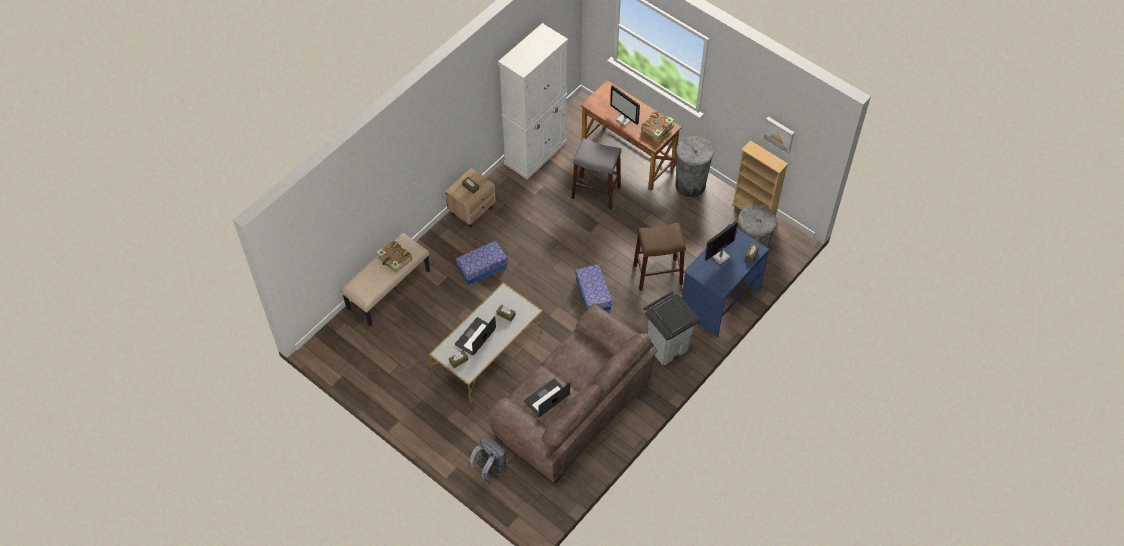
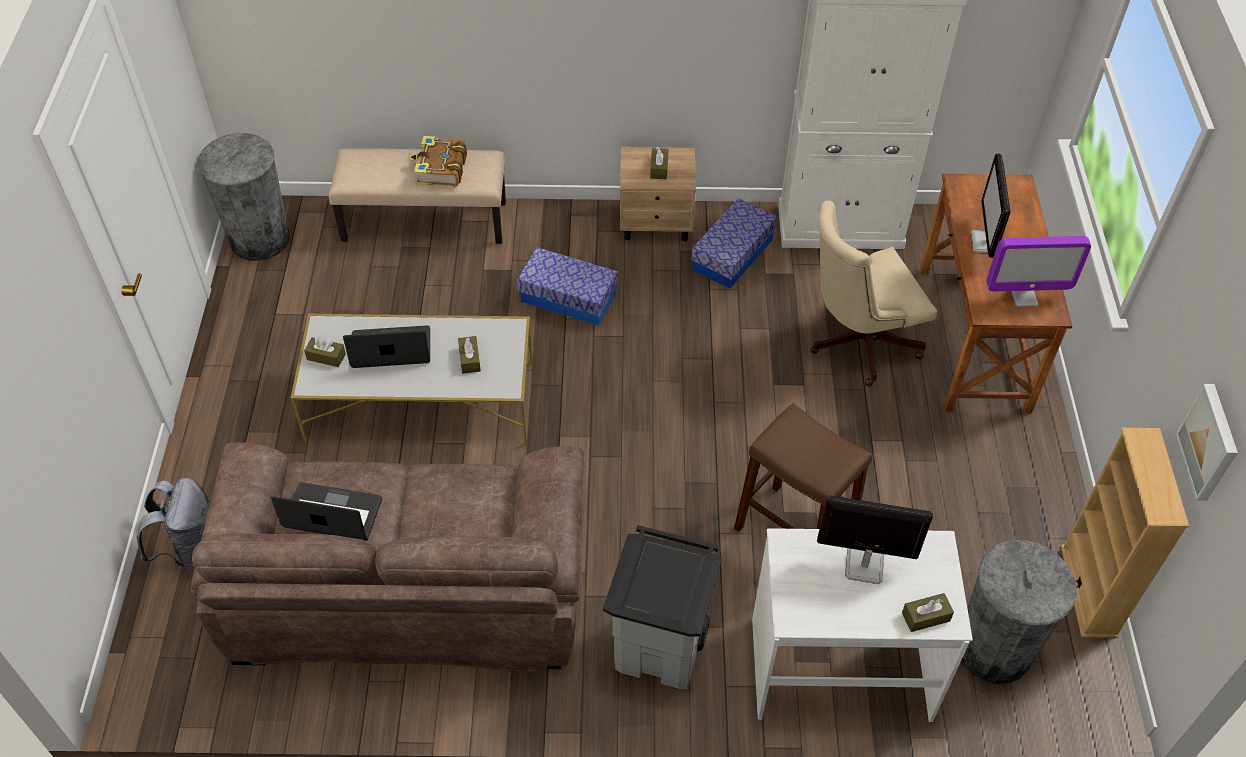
camera: 50 degrees right, 5 degrees down
(593, 294) = (660, 468): storage box -> storage box (732, 255)
(595, 192) = (856, 343): grey stool -> beige office chair
(657, 129) = (1024, 297): book -> monitor
(690, 185) = (1022, 459): grey trash can -> grey trash can (259, 239)
(719, 300) = (840, 667): blue desk -> white desk

